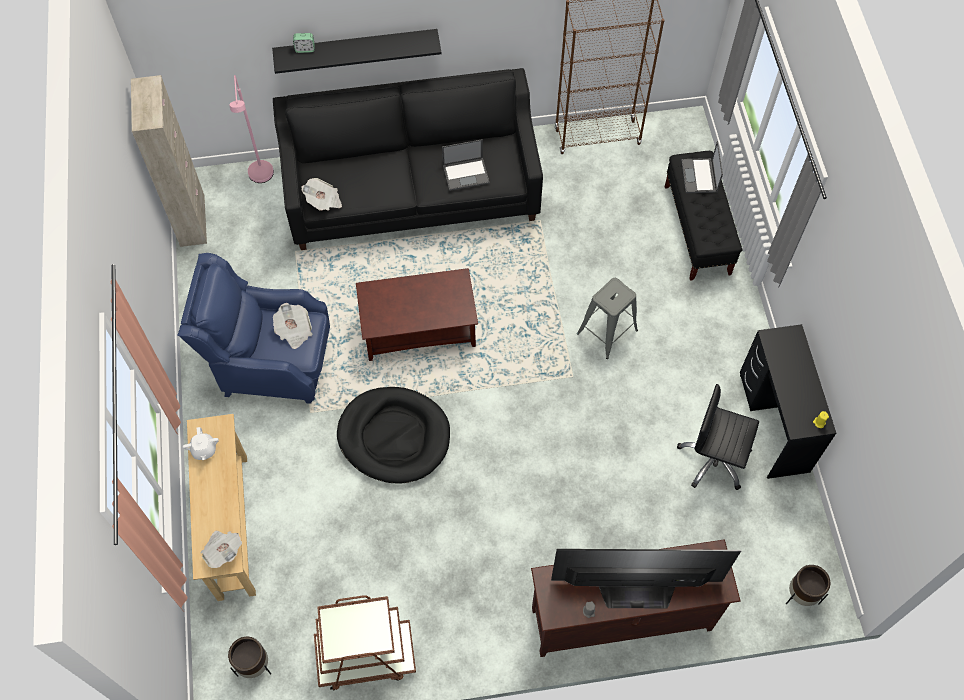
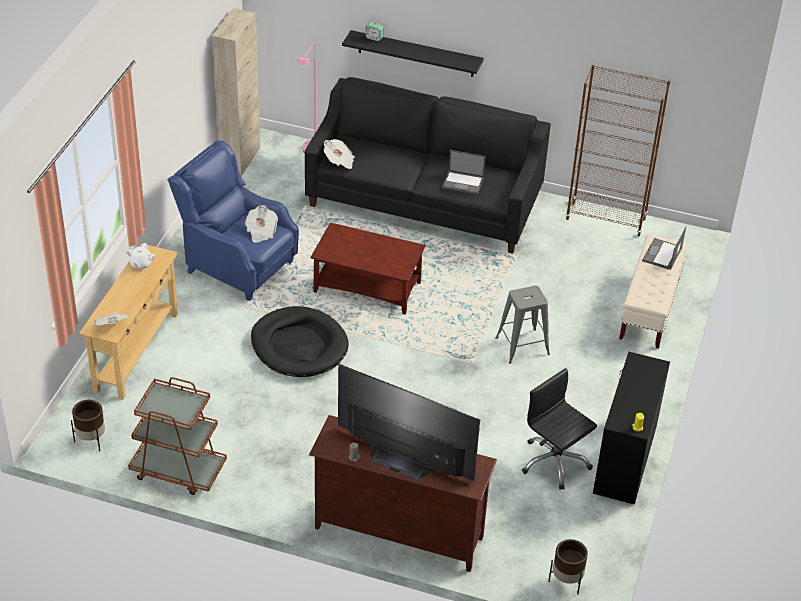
camera: 25 degrees right, 20 degrees down
(697, 230) = (649, 309): black bench -> beige bench

